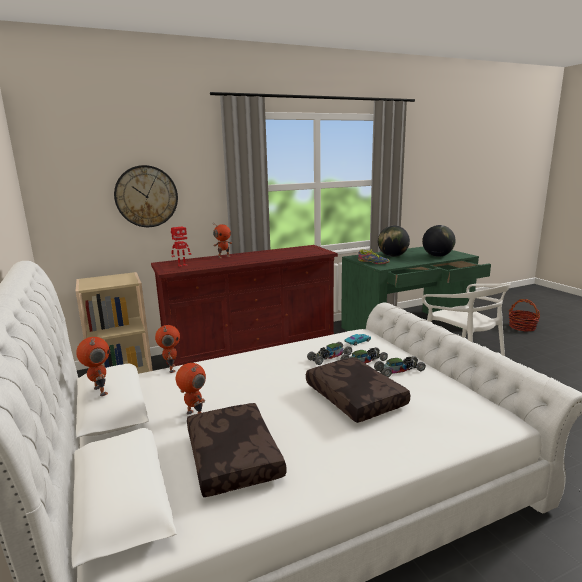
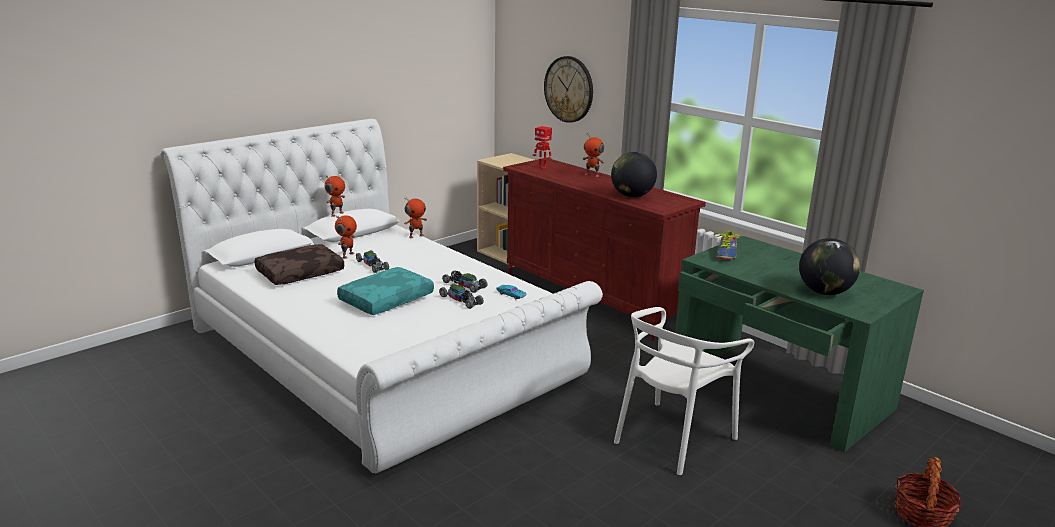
camera: 70 degrees right, 5 degrees up
(353, 398) = (386, 299): brown pillow -> turquoise pillow
(392, 256) = (783, 263): globe -> globe (632, 196)
(399, 370) = (448, 316): toy car -> toy car (372, 265)

